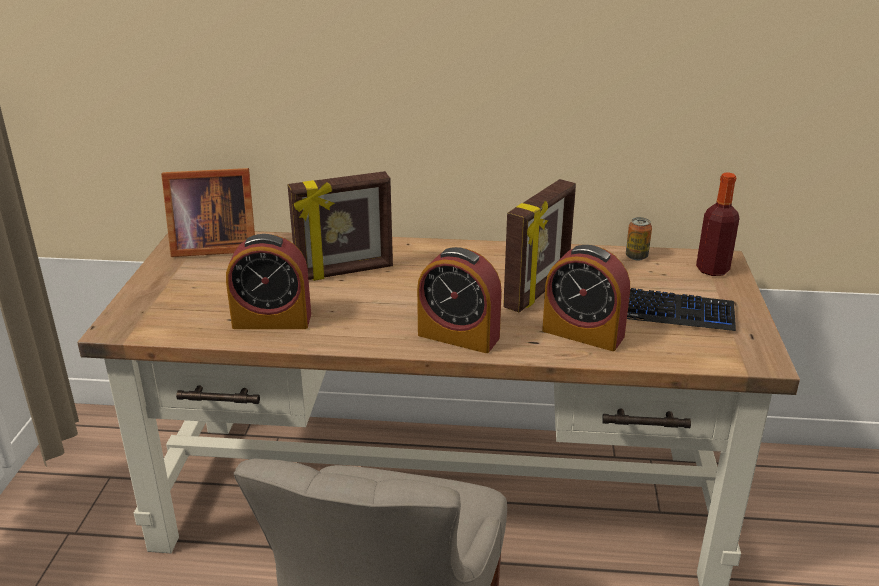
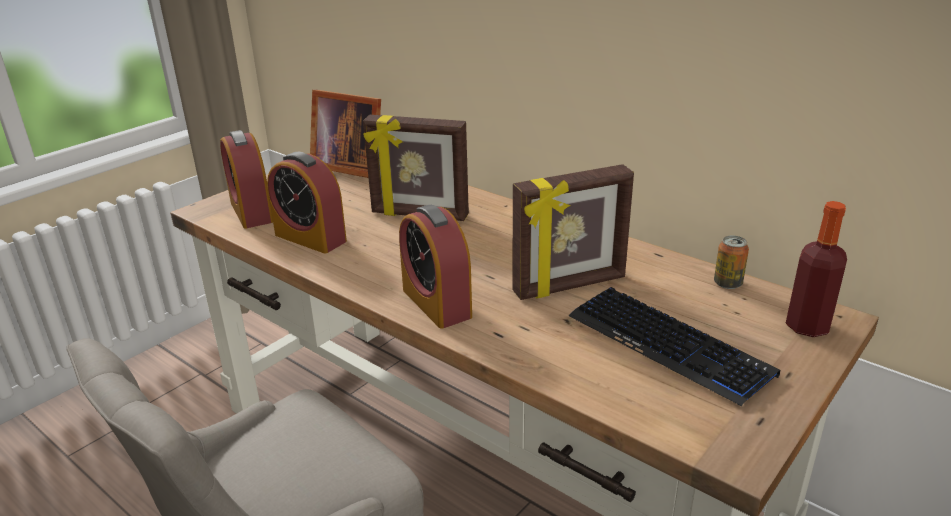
camera: 35 degrees right, 0 degrees up
(583, 333) = (559, 343): alarm clock -> alarm clock (251, 212)

